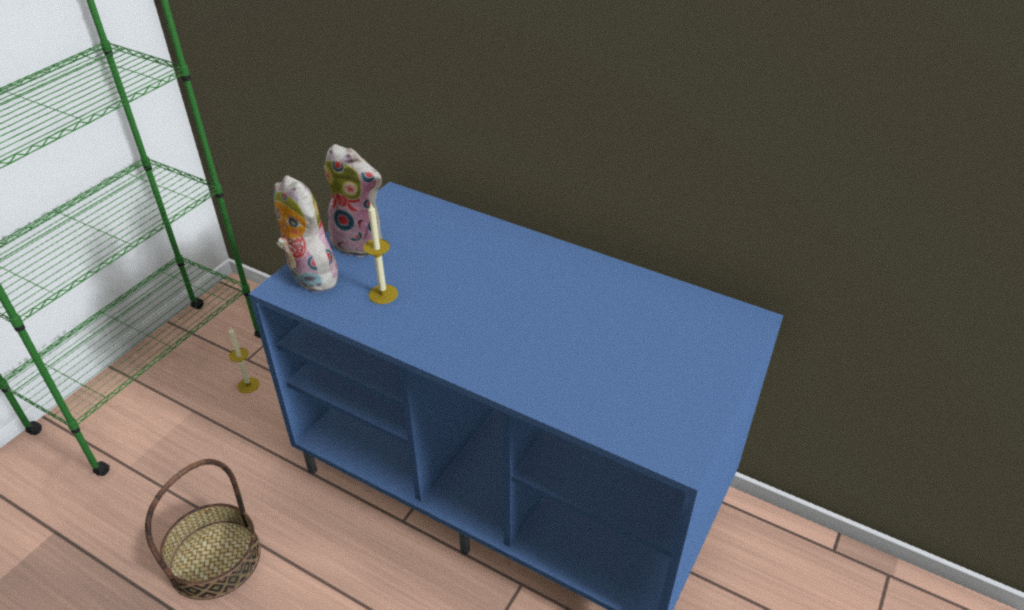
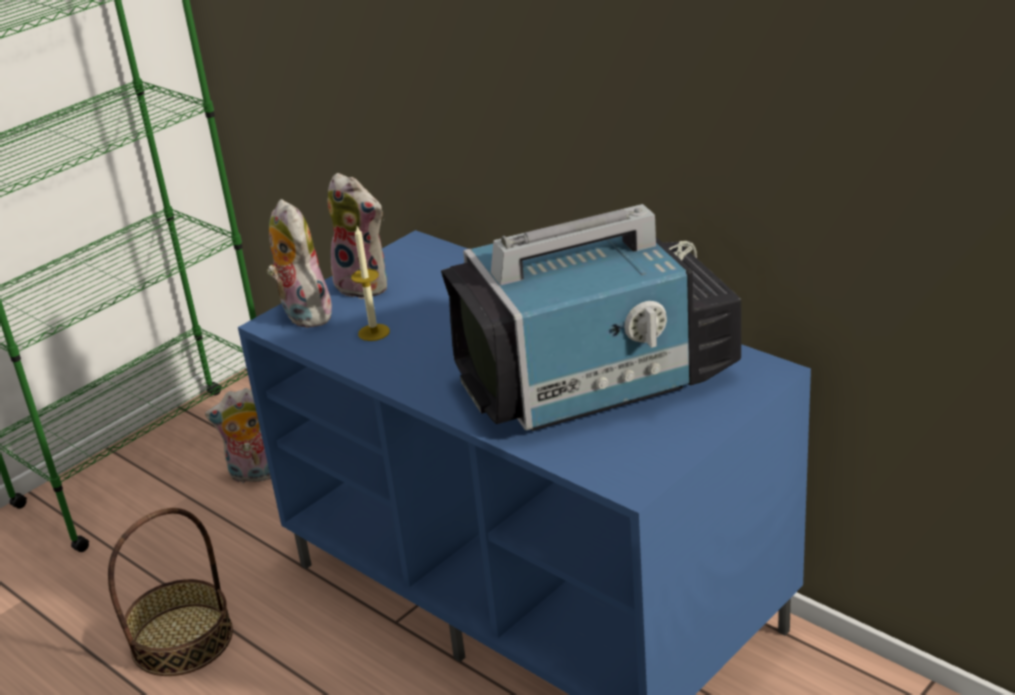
camera: 15 degrees right, 10 degrees down
(248, 385) = (253, 475): candle -> plush toy
(606, 335) = (598, 378): none -> television

